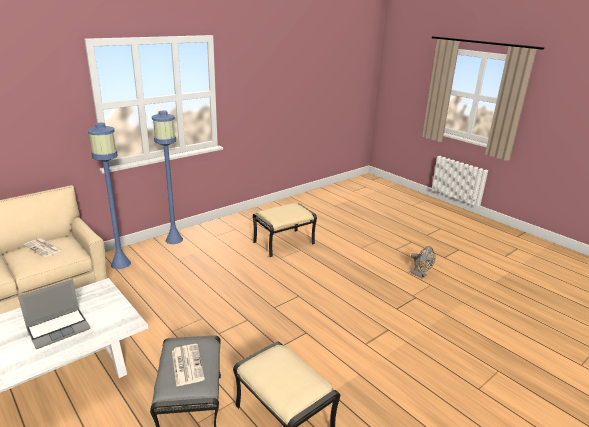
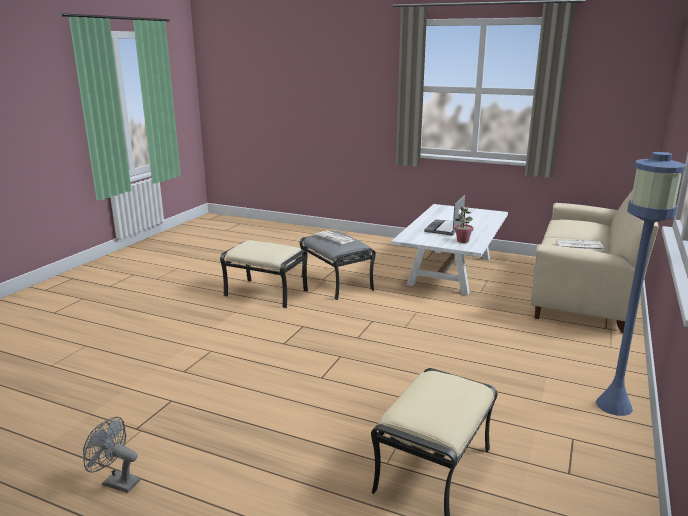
camera: 155 degrees right, 5 degrees down
(88, 299) = (462, 241): none -> potted plant
(120, 264) = (591, 348): blue floor lamp -> none

